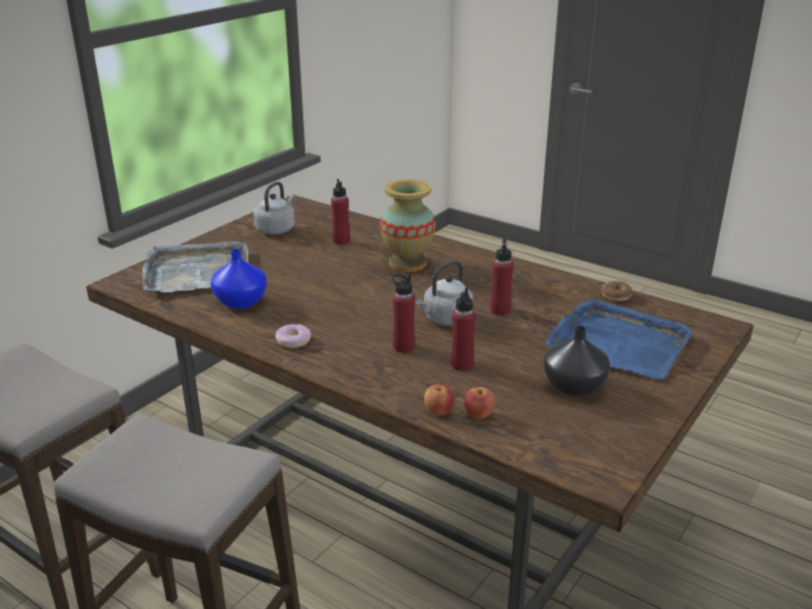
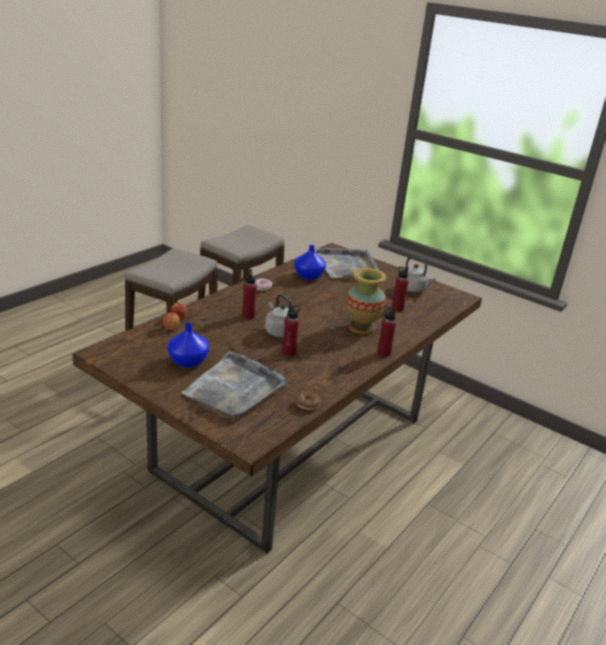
camera: 90 degrees right, 0 degrees up
(461, 365) = (223, 330): red bottle -> red bottle (383, 353)
(575, 386) = (188, 362): black vase -> blue vase
(618, 344) = (234, 389): blue tray -> grey tray

